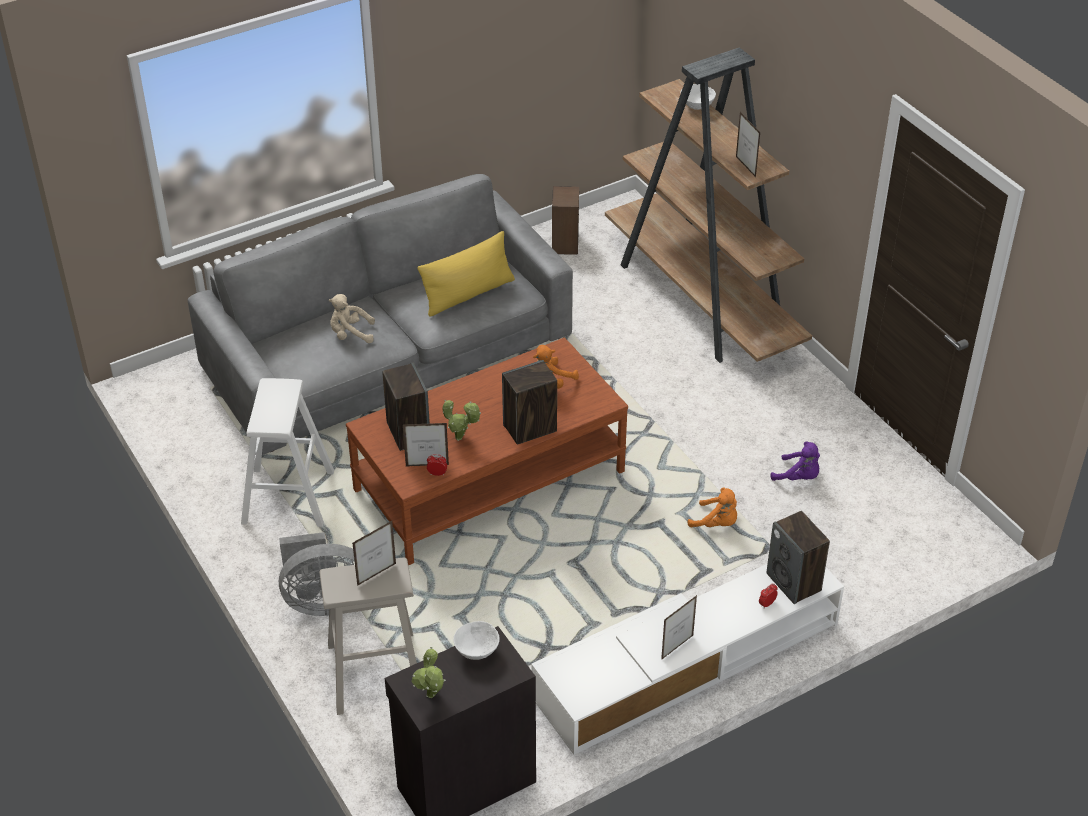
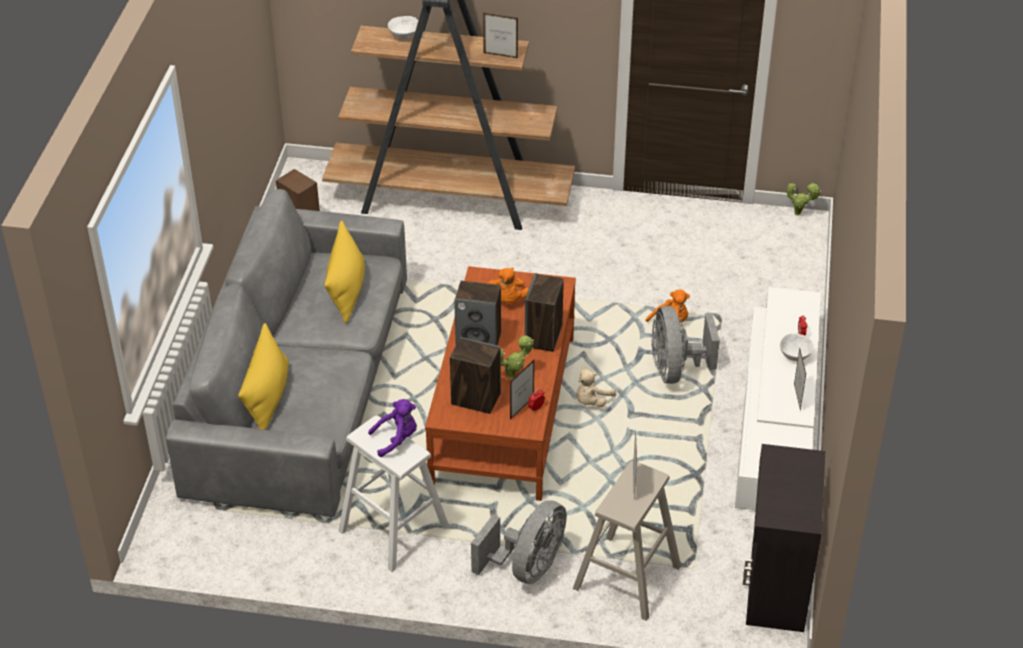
camera: 50 degrees left, 0 degrees up
(306, 327) = (268, 397): none -> yellow pillow
(350, 334) = (311, 376): beige plush toy -> beige plush toy (591, 401)
(431, 697) = (796, 511): potted plant -> potted plant (799, 214)
(477, 652) = (776, 467): white bowl -> white bowl (795, 356)
(664, 559) = (675, 369): none -> grey fan
(794, 582) = (795, 311): speaker -> speaker (479, 339)
(798, 477) = (670, 263): purple plush toy -> purple plush toy (396, 439)

